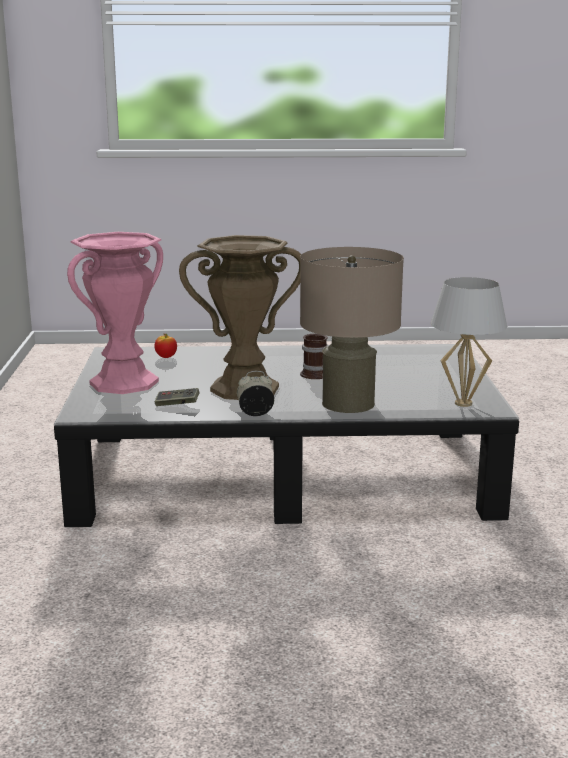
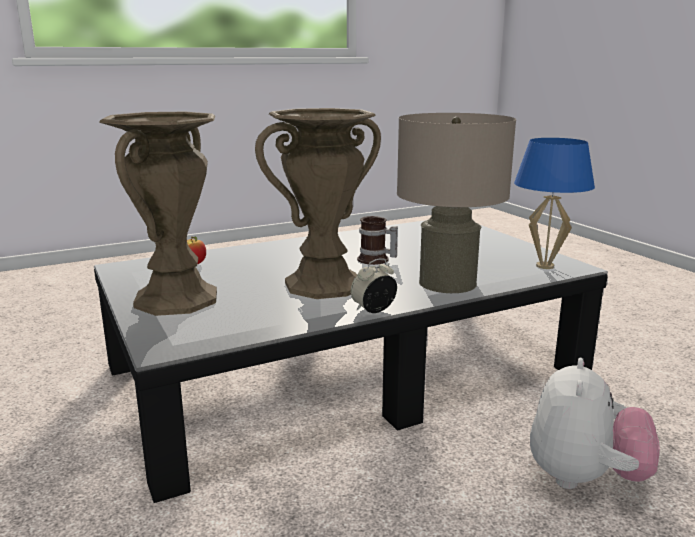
camera: 25 degrees left, 0 degrees up
(124, 382) = (177, 299): pink vase -> brown vase
(177, 404) = (272, 314): game controller -> none
(387, 587) = (584, 478): none -> plush toy
(463, 403) = (544, 266): white table lamp -> blue table lamp

